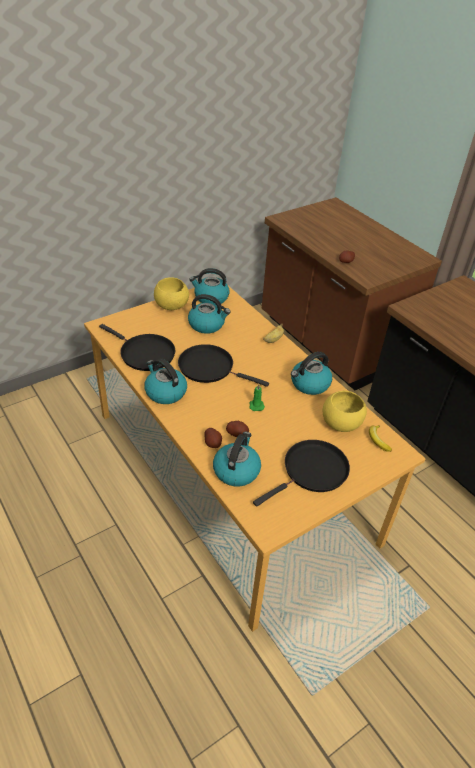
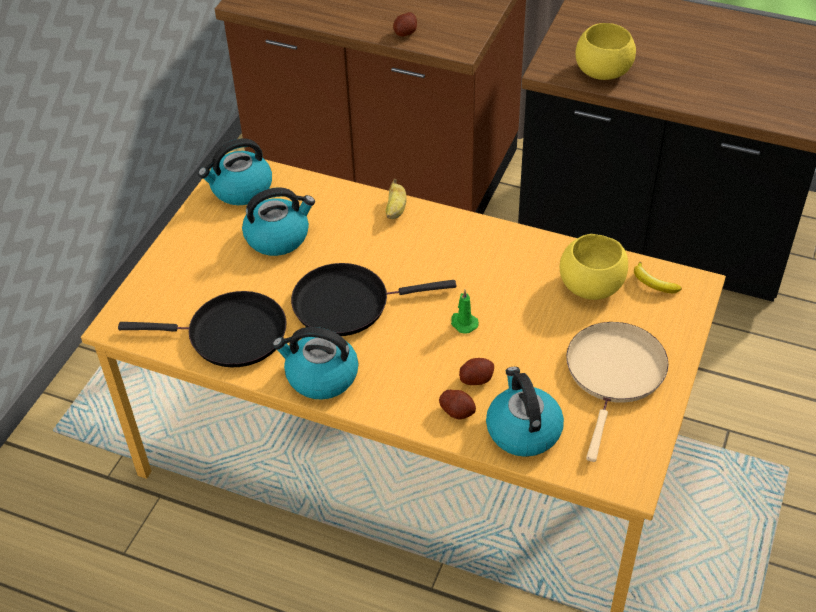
camera: 30 degrees left, 5 degrees up
(171, 306) = (192, 235): yellow bowl -> yellow bowl (603, 72)
(309, 384) = (503, 252): kettle -> none
(312, 471) = (614, 374): black frying pan -> beige frying pan

